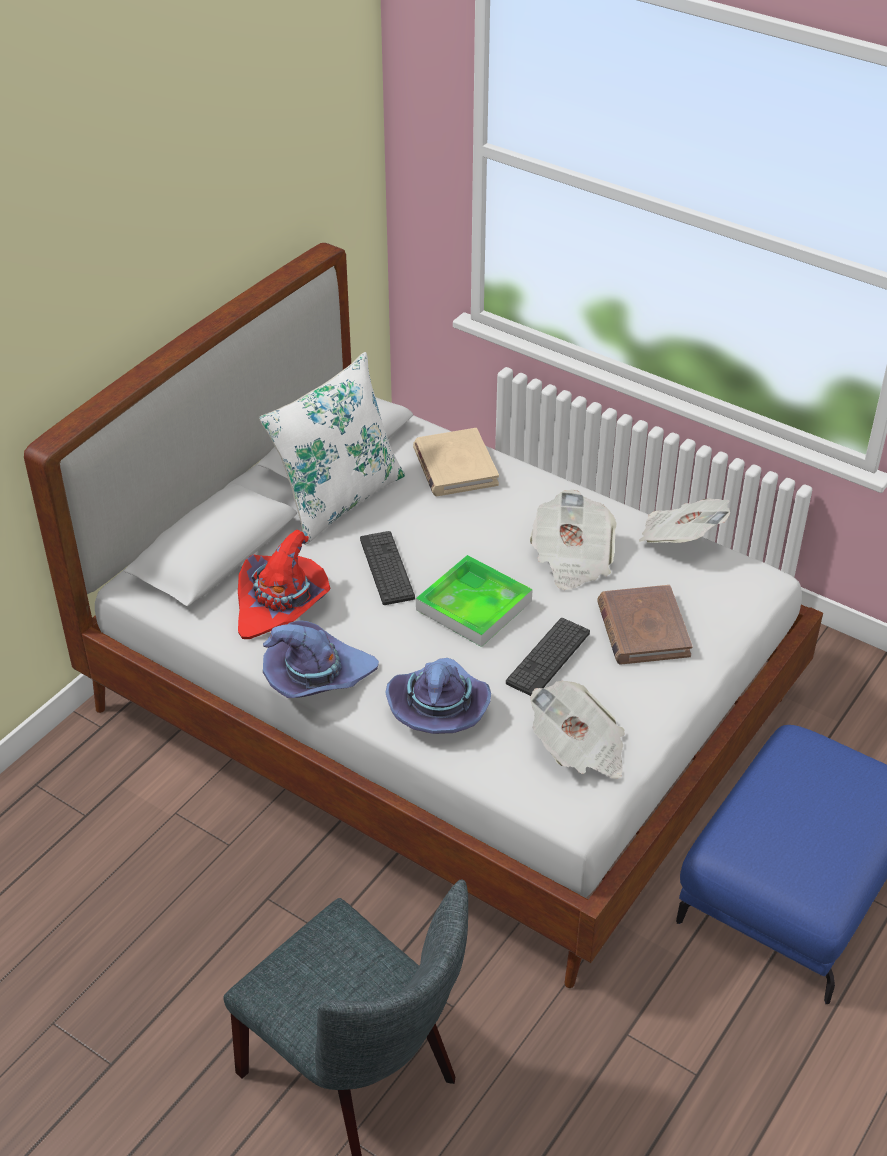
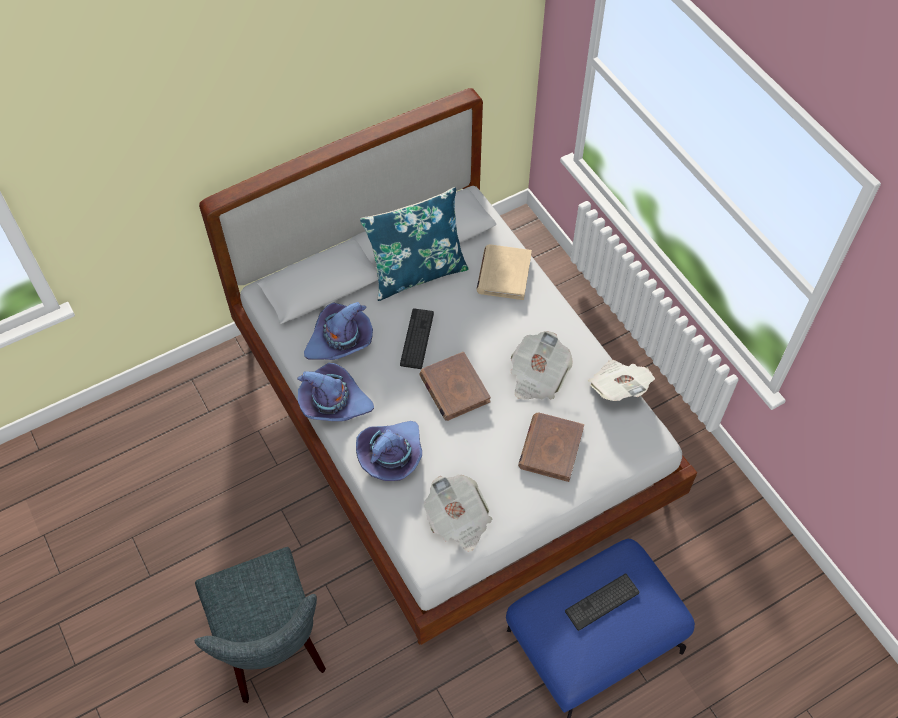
camera: 25 degrees right, 15 degrees up
(282, 604) = (341, 340): red hat -> purple hat
(338, 499) = (417, 272): white pillow -> blue pillow
(474, 605) = (454, 388): tray -> brown book
(548, 658) = (477, 446): keyboard -> keyboard (602, 602)

